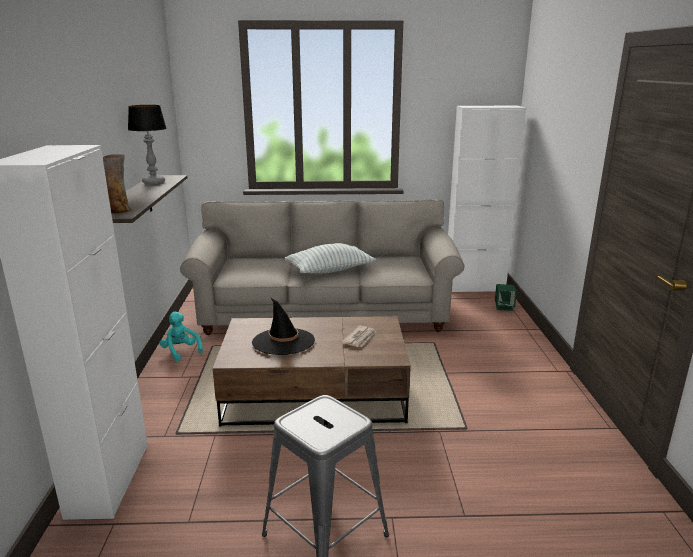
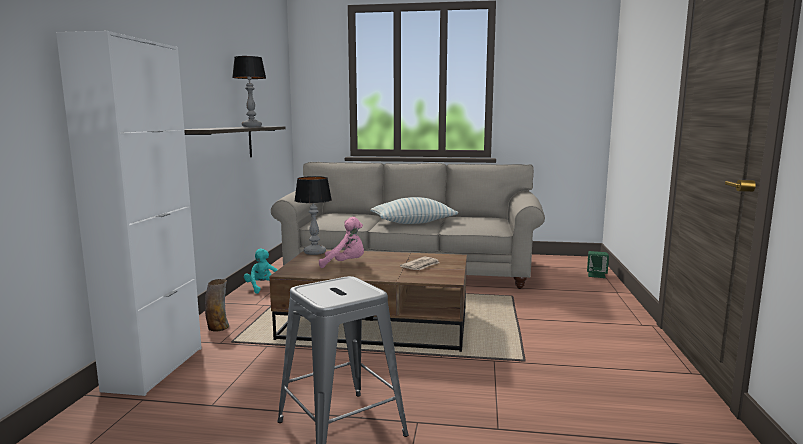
camera: 10 degrees right, 10 degrees down
(119, 211) = (203, 128): vase -> vase (218, 327)
(244, 324) = (315, 252): none -> table lamp
(283, 342) = (345, 264): black hat -> pink plush toy
(474, 287) = (569, 260): white cabinet -> none

